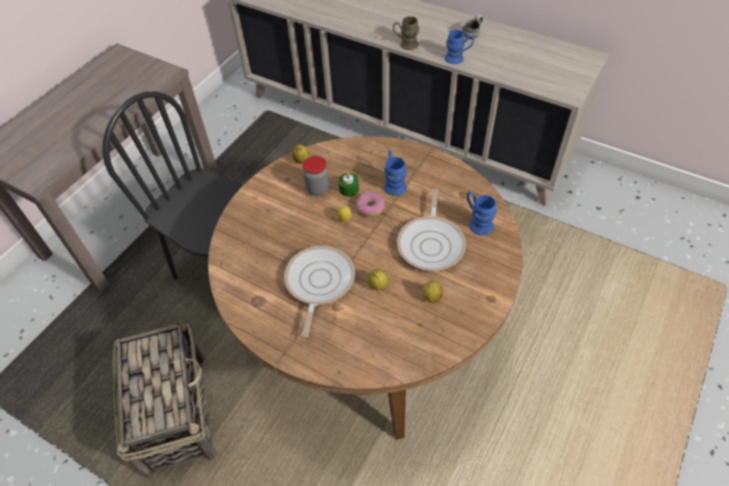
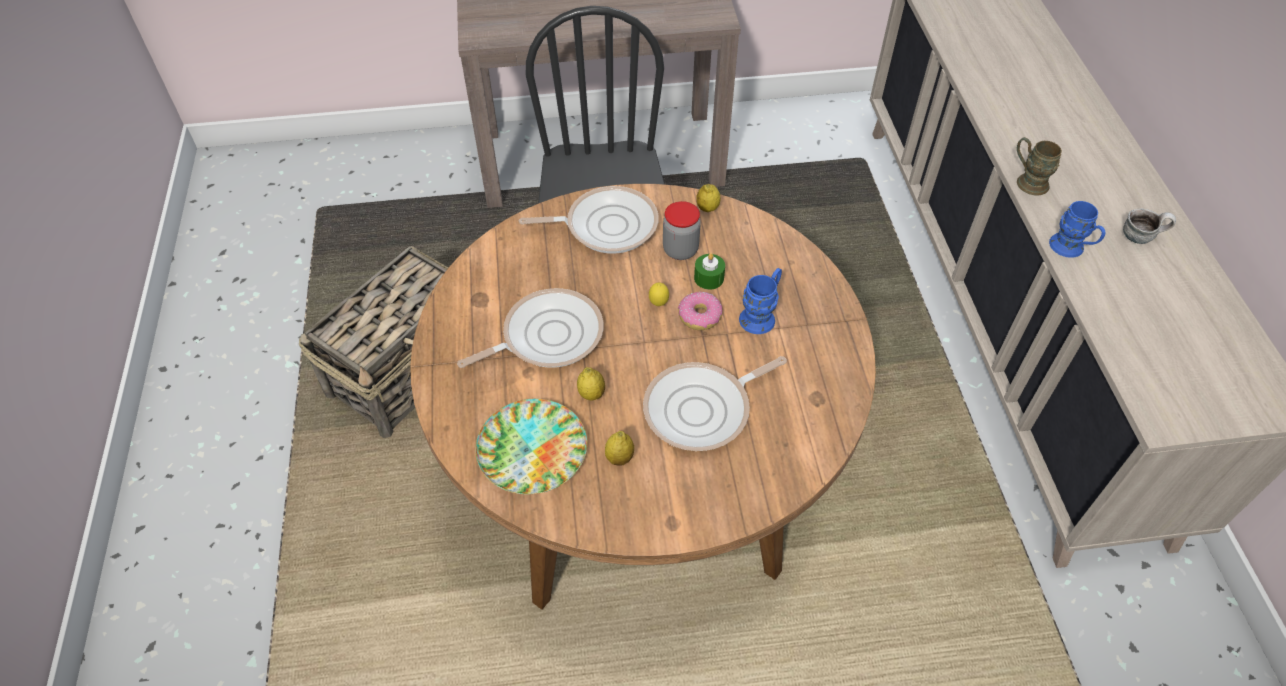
camera: 50 degrees right, 0 degrees up
(266, 209) = (606, 225): none -> frying pan
(392, 336) = (531, 450): none -> plate
(477, 223) = (783, 440): blue mug -> none

